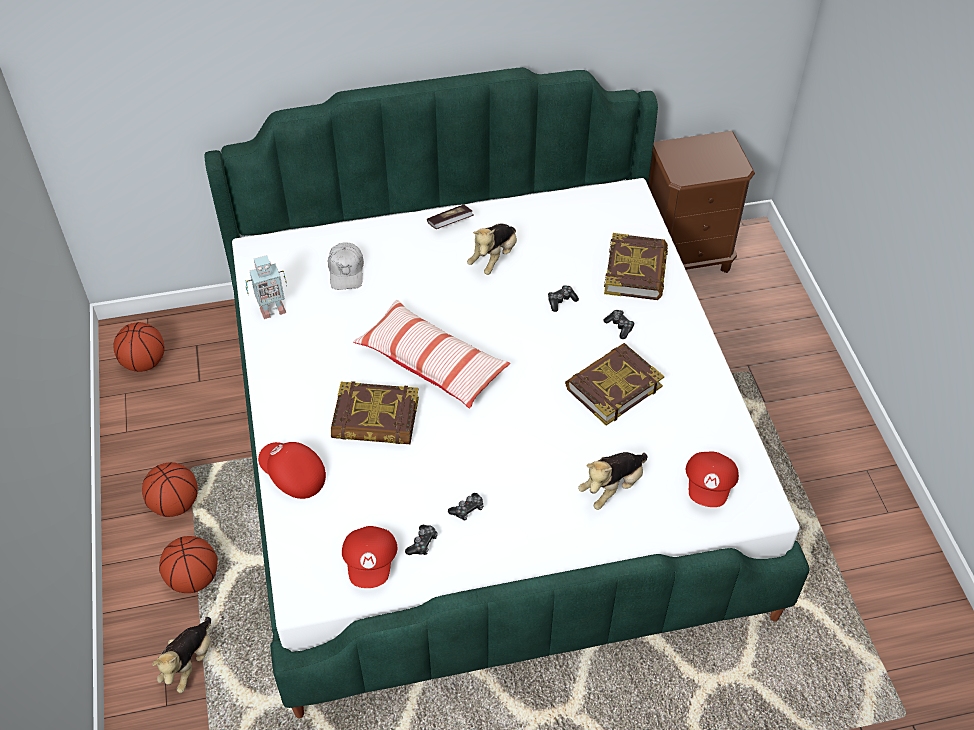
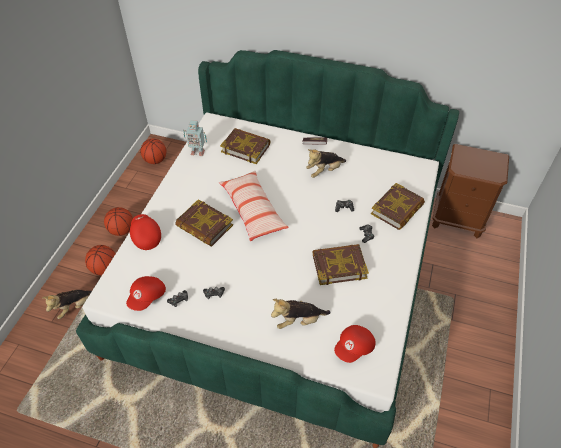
camera: 30 degrees right, 0 degrees up
(346, 271) = (246, 148): white cap -> book

